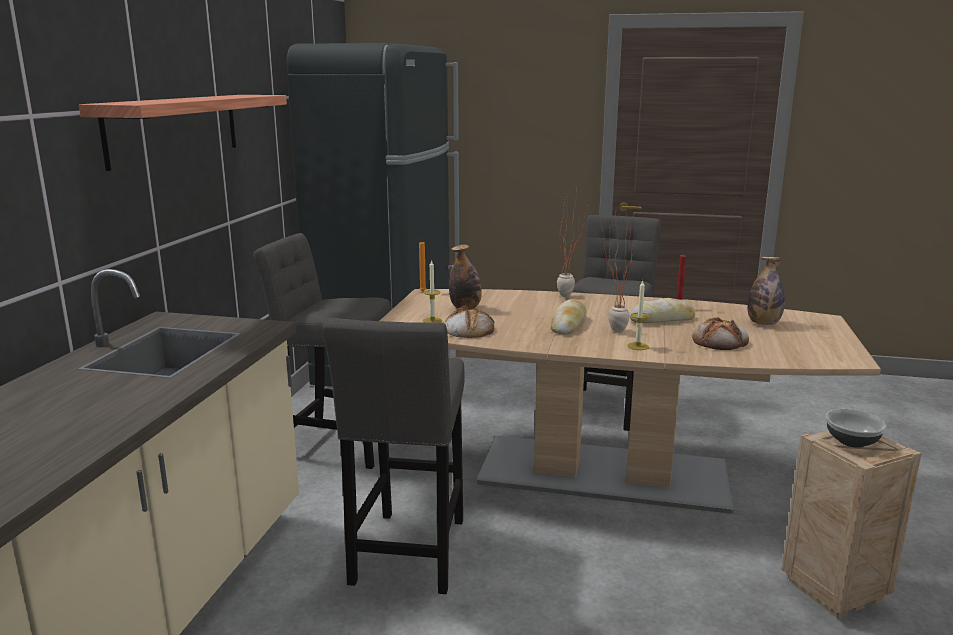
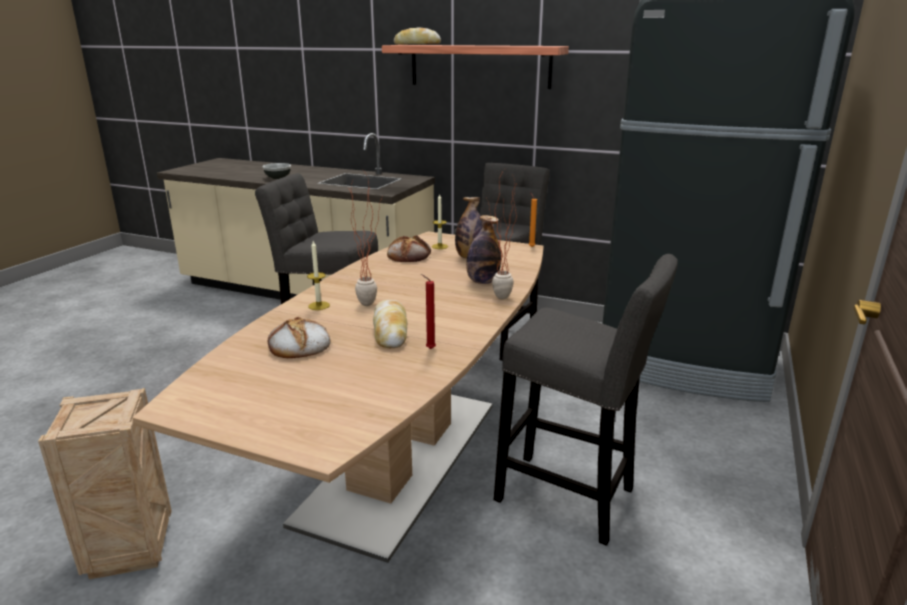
camera: 100 degrees right, 5 degrees up
(568, 324) = (402, 288): bread -> bread (417, 44)
(763, 323) = (336, 388): bottle -> bottle (482, 281)
(851, 441) = (103, 409): bowl -> bowl (278, 177)

